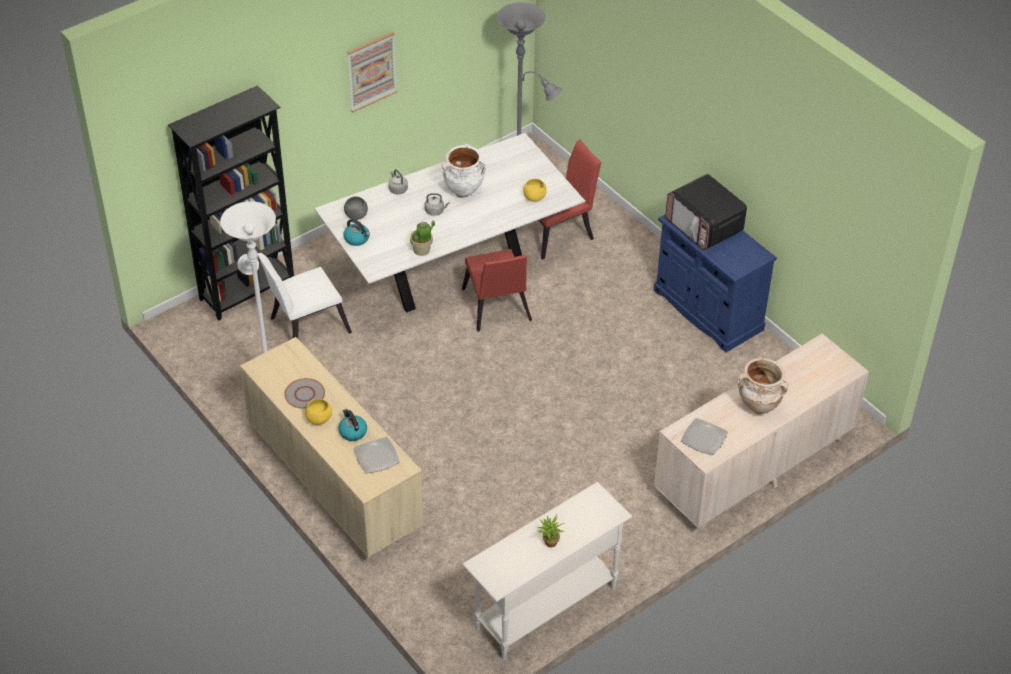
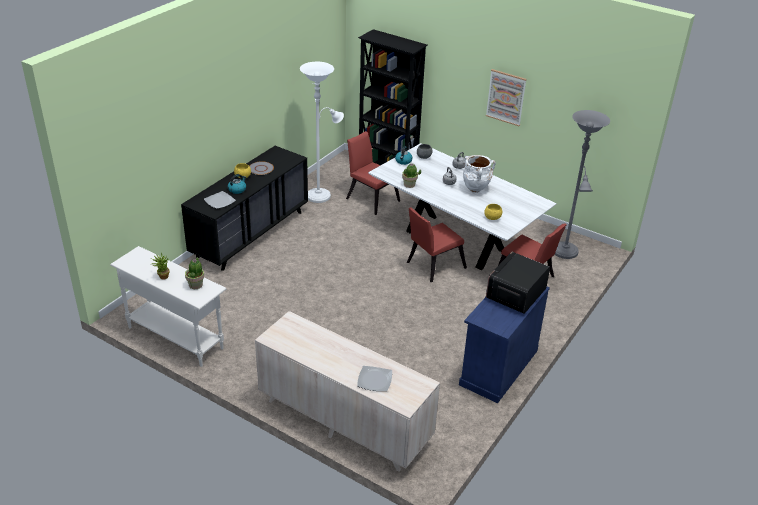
camera: 70 degrees right, 10 degrees down
(305, 326) = (371, 198): white chair -> red chair
(334, 483) = (251, 234): beige dresser -> black dresser
(581, 511) = (196, 285): none -> potted plant
(704, 438) = (290, 333): plate -> plate (375, 380)
(757, 407) = (335, 357): beige vase -> none

